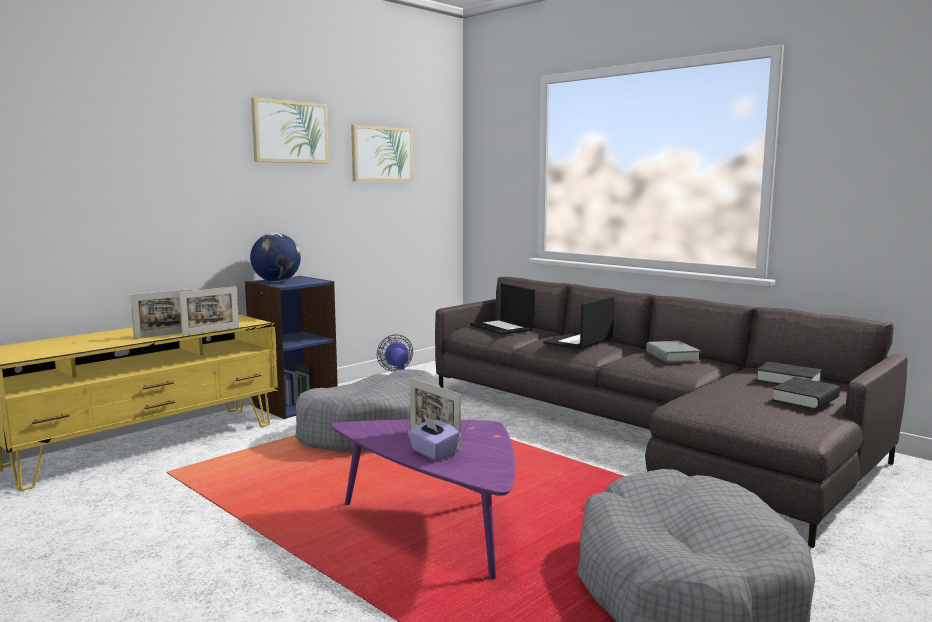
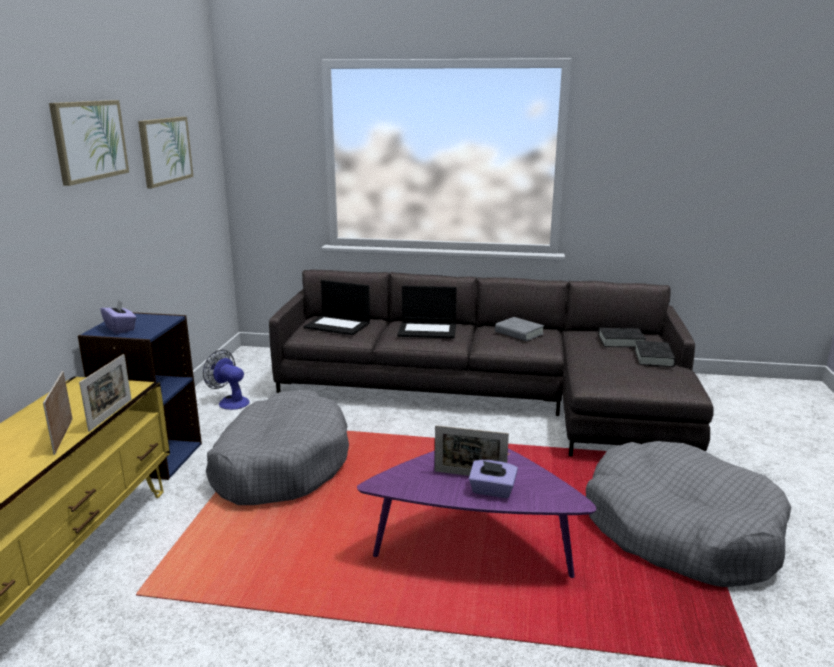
camera: 35 degrees left, 10 degrees up
(166, 334) = (63, 436): picture frame -> picture frame turned 150 degrees clockwise
(277, 281) = (120, 328): globe -> purple tissue box
(579, 341) = (428, 330): laptop -> laptop turned 90 degrees counterclockwise

